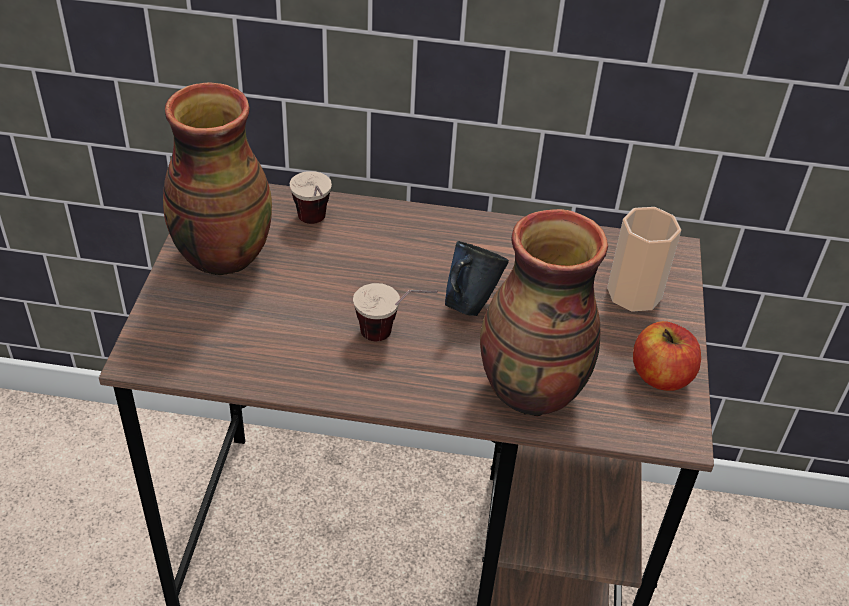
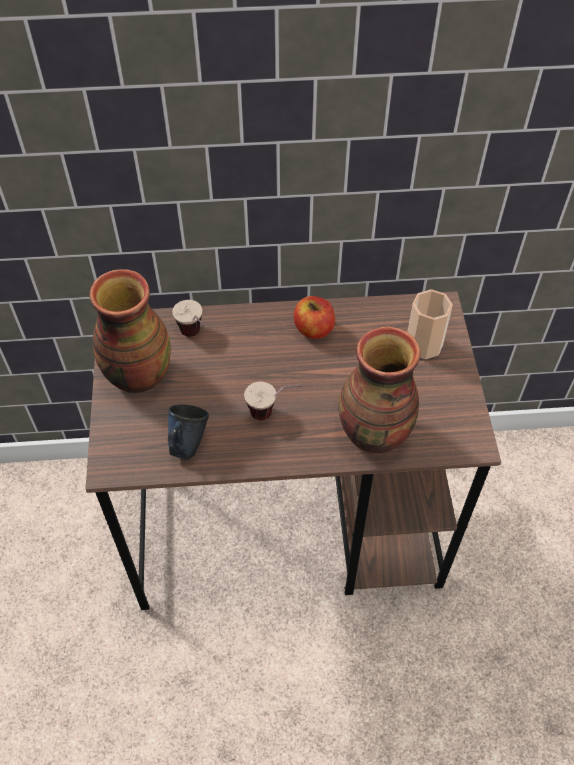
camera: 10 degrees left, 10 degrees up
(469, 303) = (317, 376): blue mug -> blue mug (187, 444)
(661, 376) = (454, 404): apple -> apple (314, 329)

